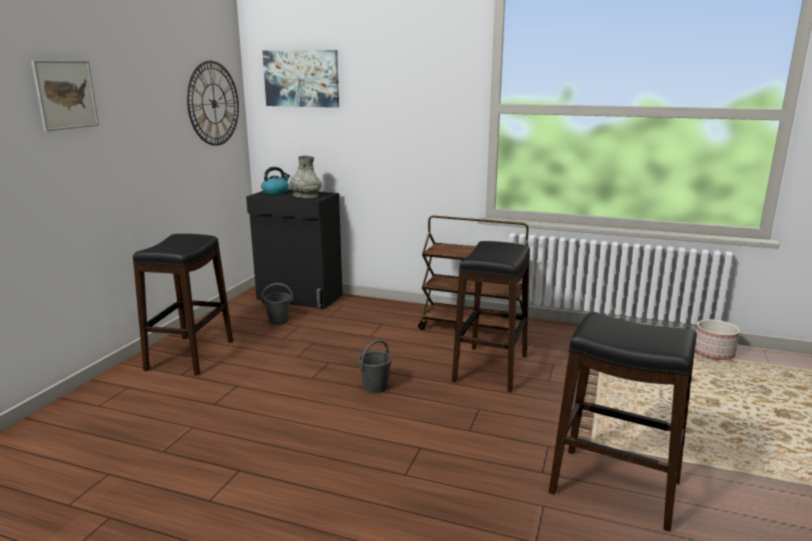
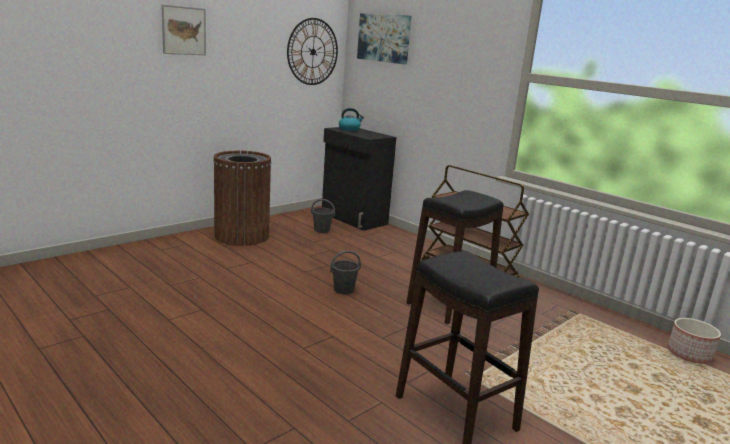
camera: 25 degrees right, 0 degrees up
(190, 355) = (242, 236): black stool -> brown trash can
(306, 196) = (366, 135): grey vase -> none

